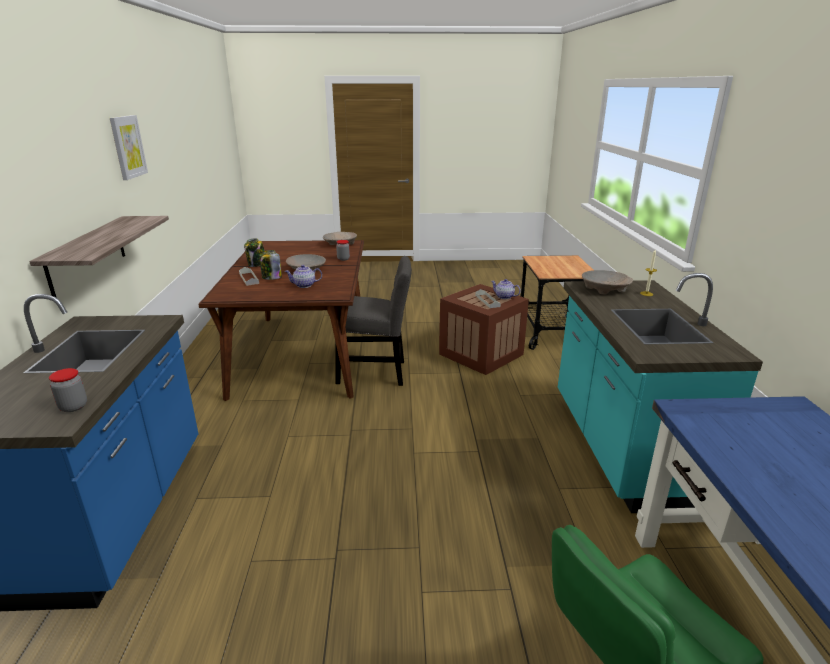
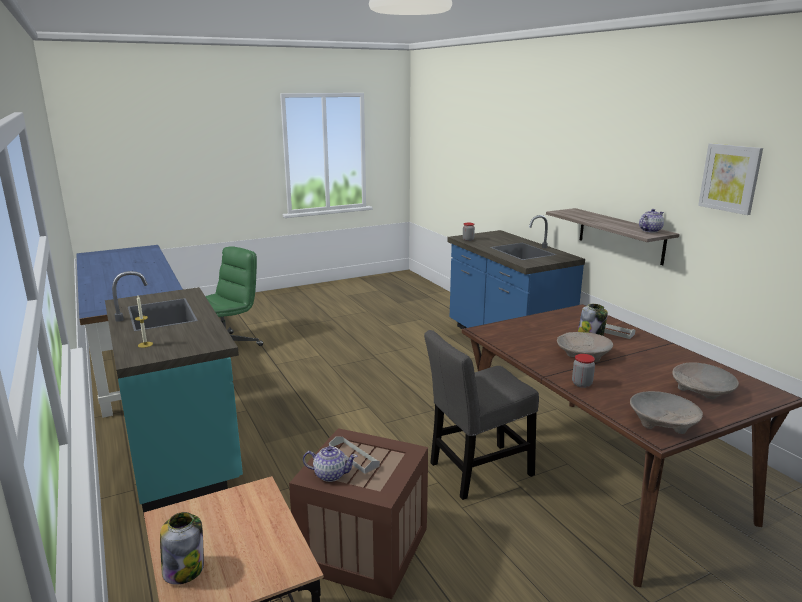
camera: 155 degrees right, 5 degrees down
(257, 264) = (656, 350): jar -> jar (184, 569)
(304, 285) = (537, 334): teapot -> teapot (649, 230)
(604, 289) = (192, 343): beige bowl -> beige bowl (702, 390)

